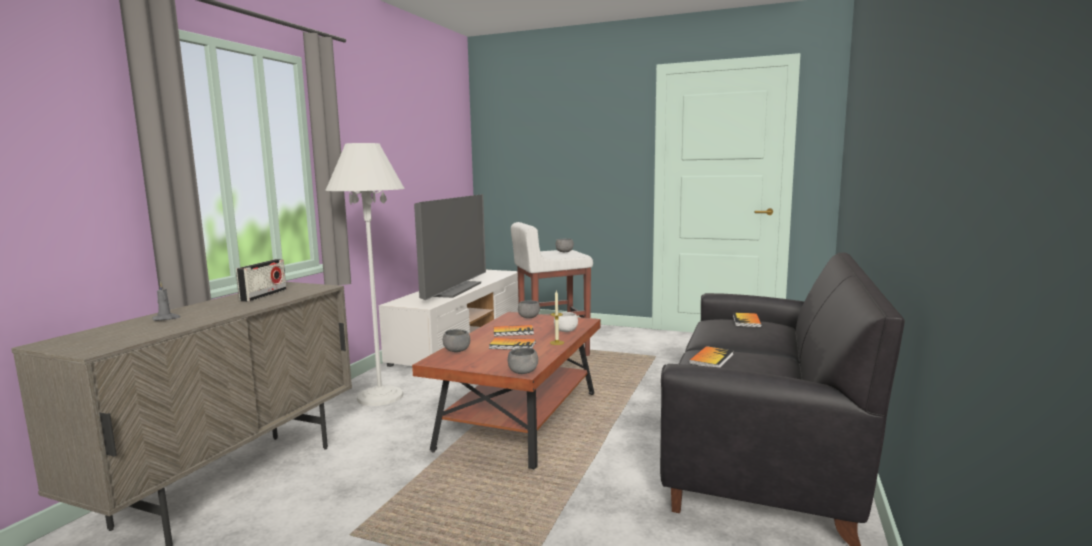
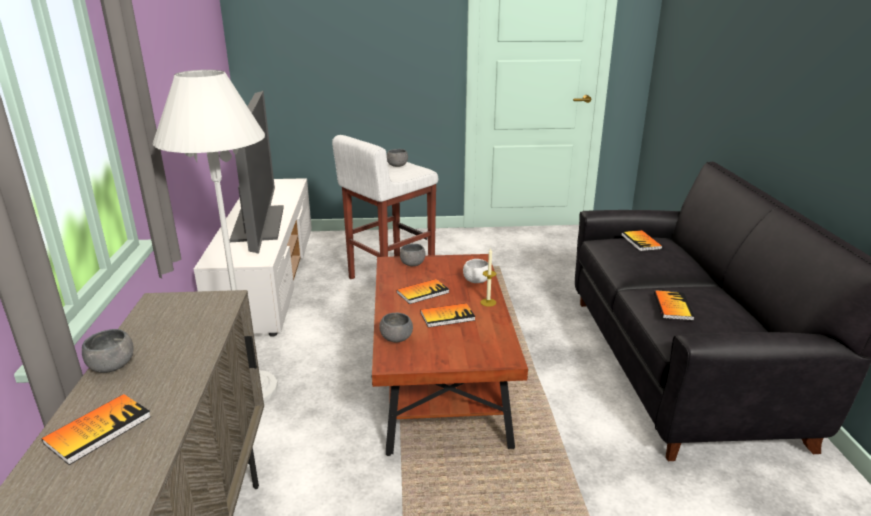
camera: 25 degrees left, 15 degrees up
(166, 318) = (98, 429): grey candle -> book
(264, 295) = (164, 335): radio -> none
(523, 372) = (506, 359): grey bowl -> grey bowl (112, 366)

